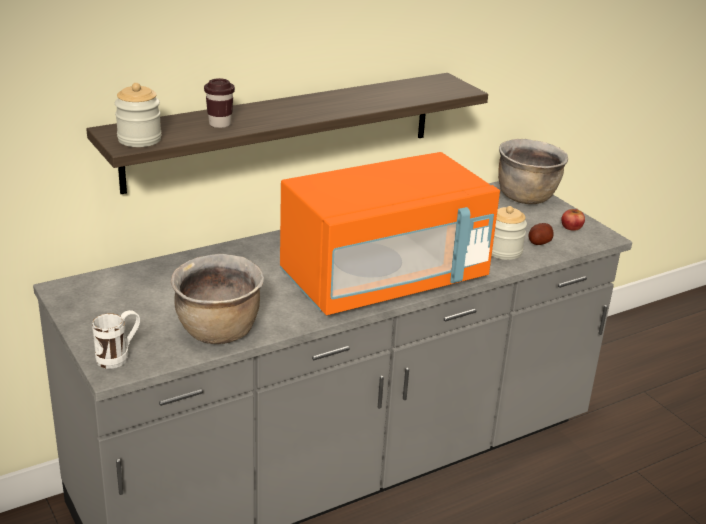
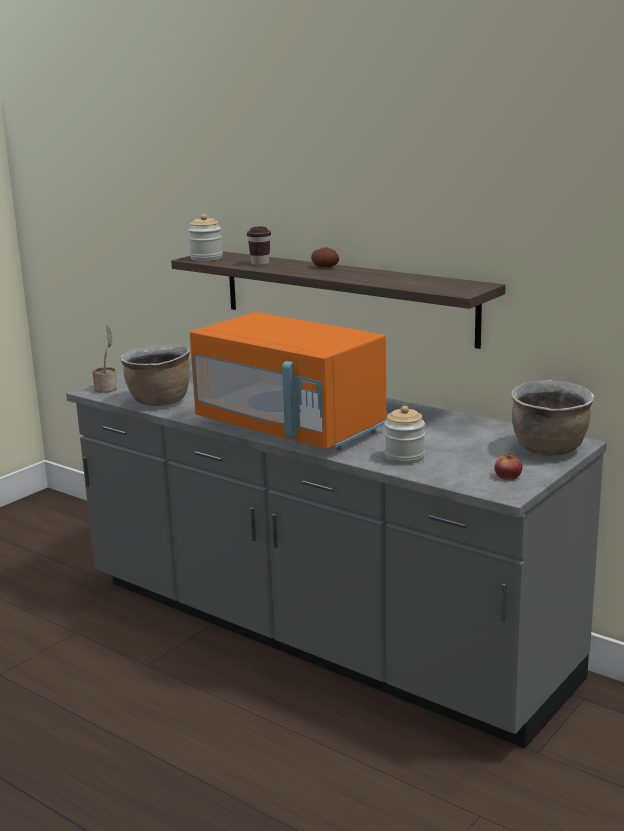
camera: 70 degrees right, 10 degrees down
(119, 358) = (107, 388): white mug -> potted plant
(539, 242) = (447, 468): potato -> potato (325, 267)

